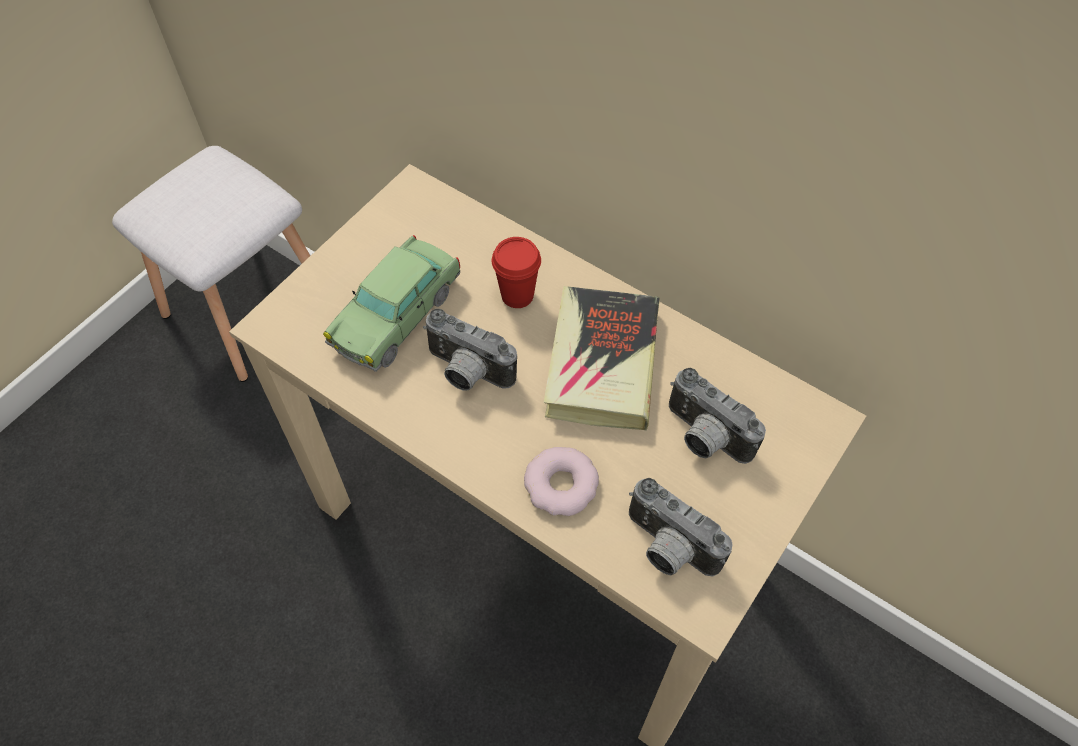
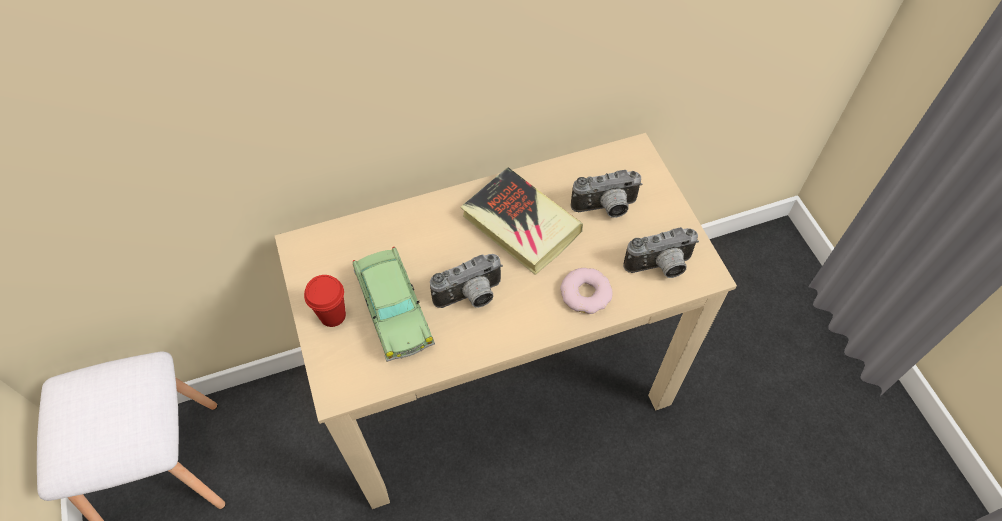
camera: 55 degrees left, 0 degrees up
(517, 295) = (436, 238): red cup -> red cup (332, 315)

